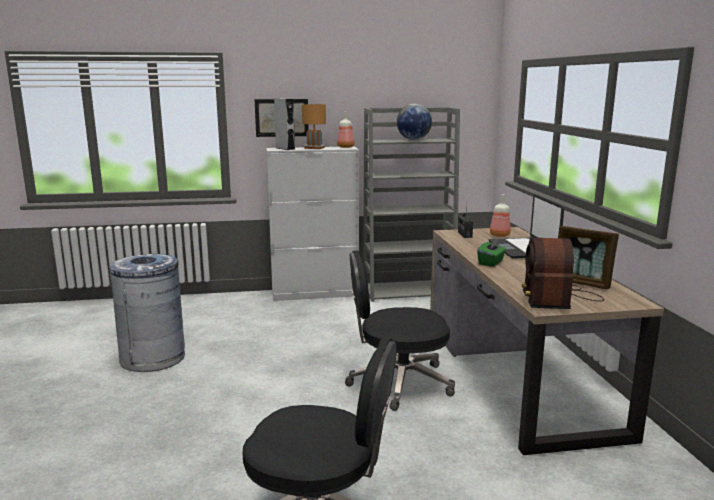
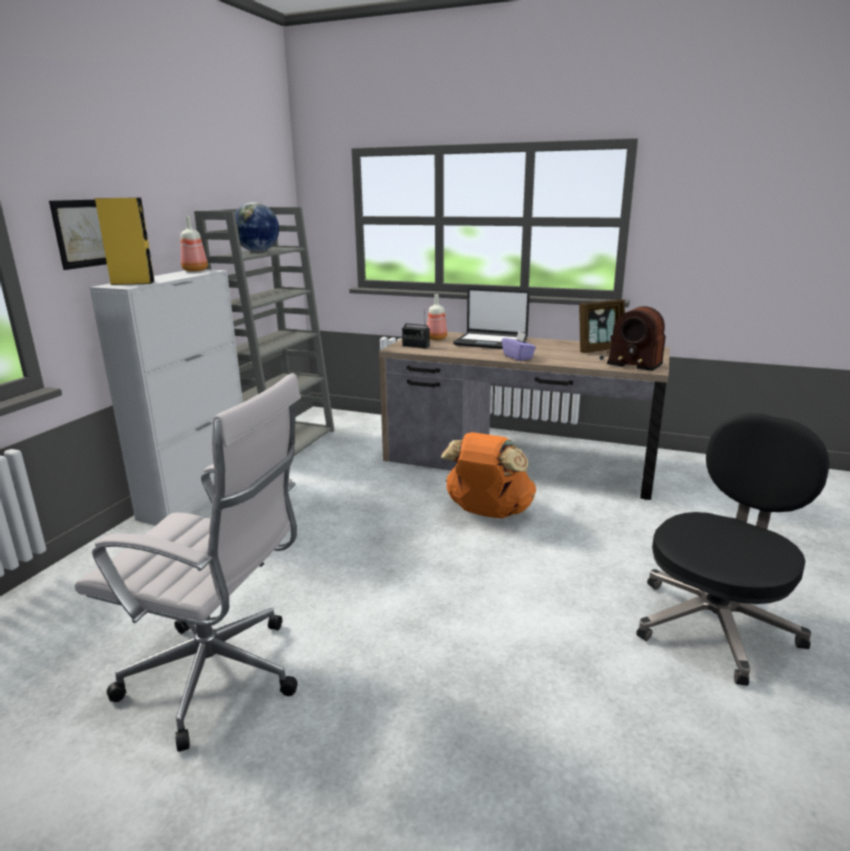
camera: 60 degrees left, 5 degrees up
(153, 358) = (220, 678): grey trash can -> white office chair
(285, 148) = (133, 283): grey speaker -> yellow speaker
(314, 148) = (166, 277): brown table lamp -> none
(398, 382) = (487, 513): black office chair -> orange backpack
(491, 263) = (518, 357): green tissue box -> purple tissue box

